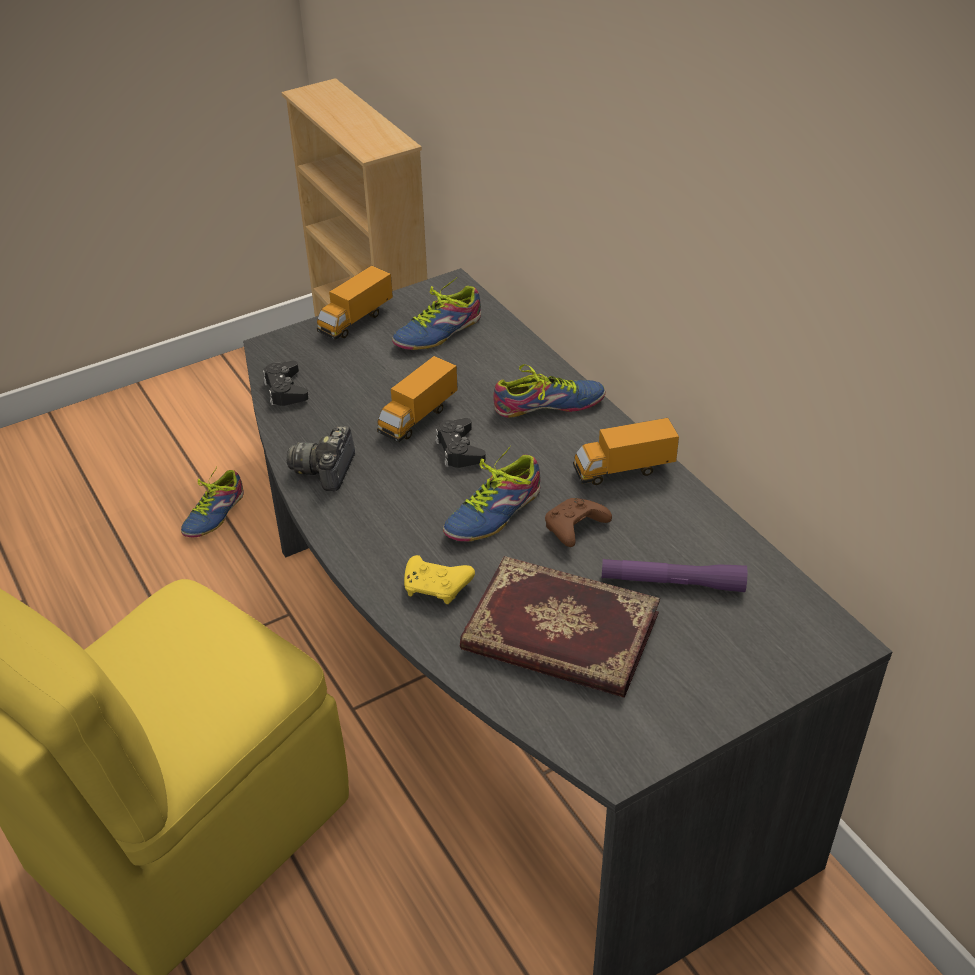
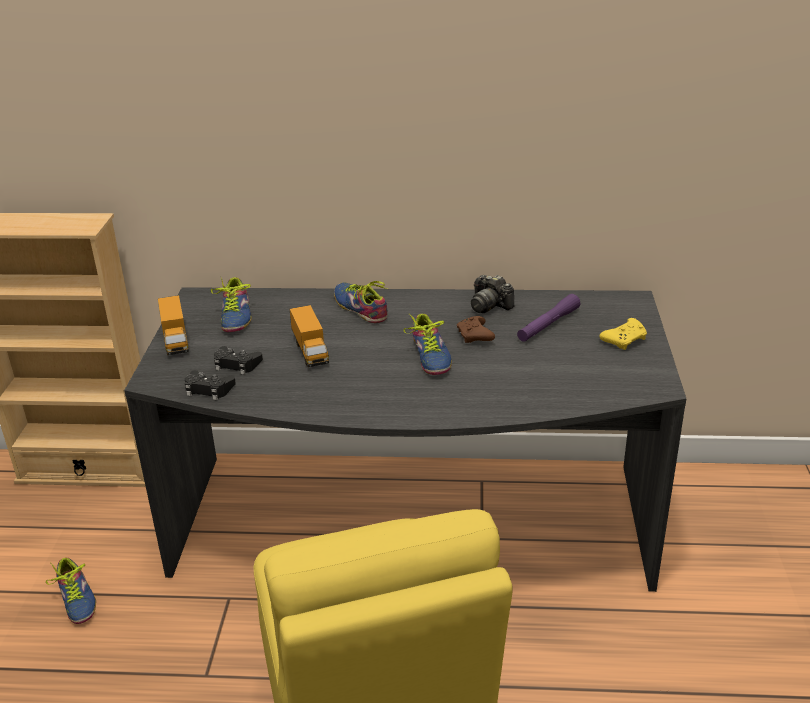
camera: 55 degrees left, 10 degrees down
(326, 470) = (315, 400): camera -> camera (489, 305)
(437, 587) = (472, 396): yellow game controller -> yellow game controller (625, 340)
(459, 449) = (360, 348): black game controller -> black game controller (236, 364)
(550, 407) = (362, 307): shoe -> shoe turned 60 degrees counterclockwise
(559, 634) = (551, 370): book -> none
(623, 470) = (445, 306): toy truck -> none

